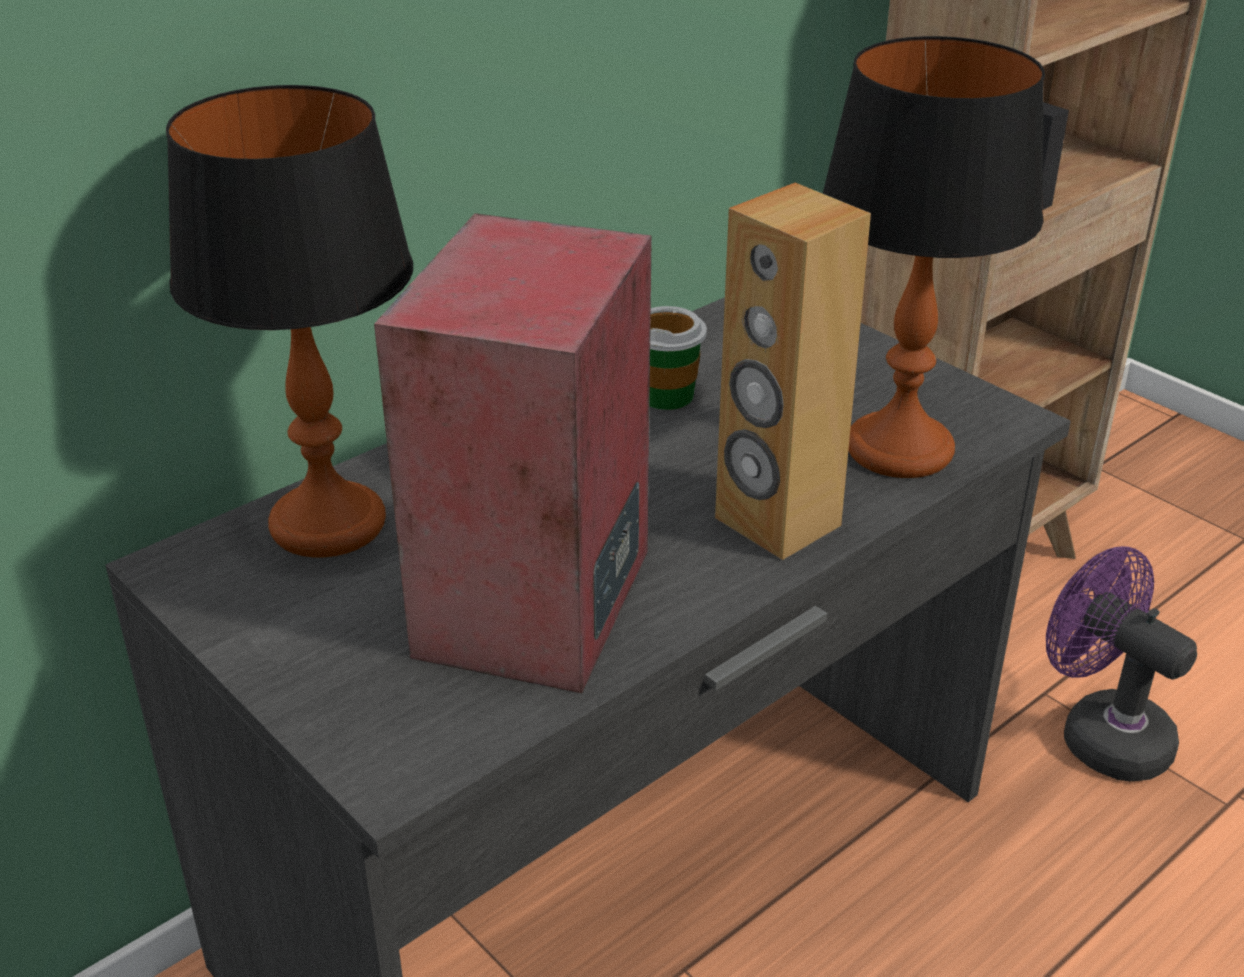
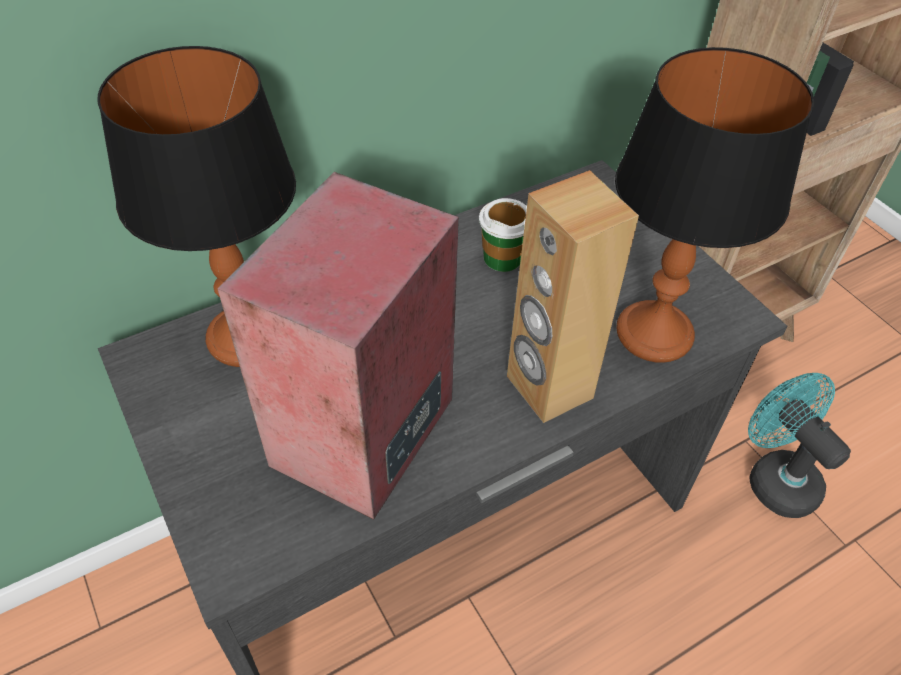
camera: 10 degrees right, 15 degrees up
(1101, 734) = (775, 477): purple fan -> turquoise fan

